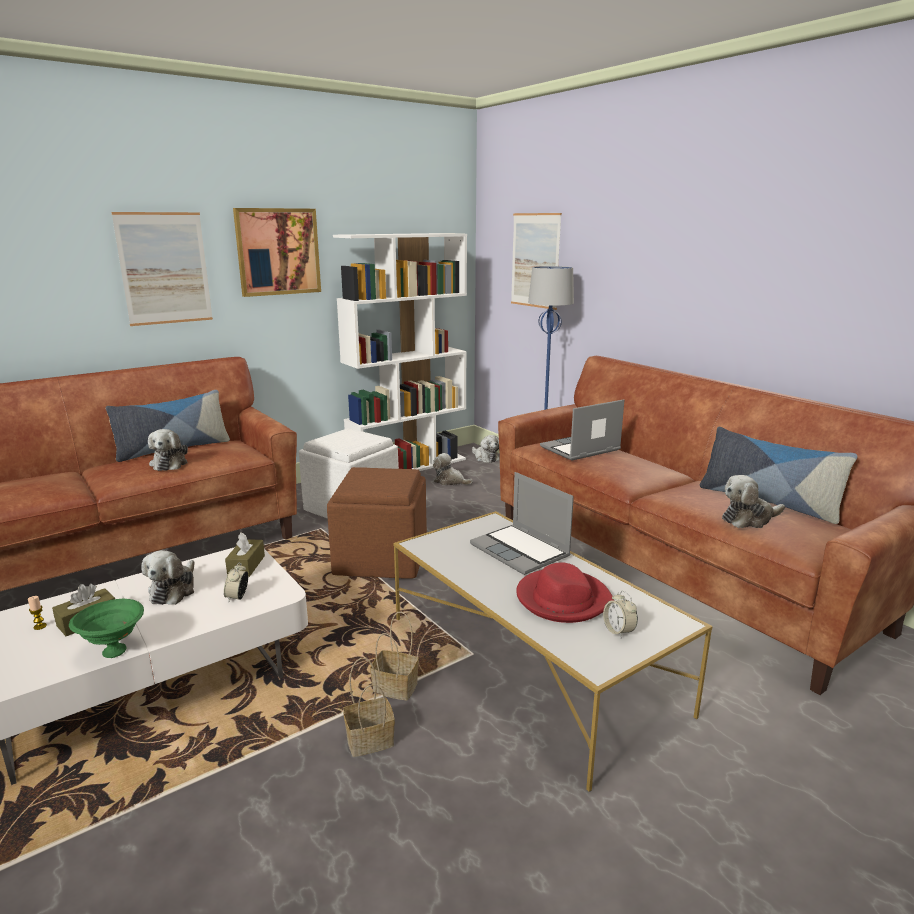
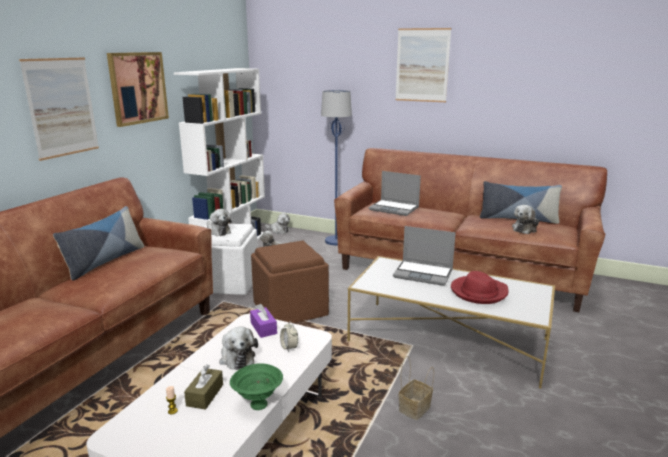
camera: 30 degrees left, 0 degrees up
(170, 463) = (129, 271): plush toy -> plush toy (217, 231)
(246, 565) = (263, 328): brown tissue box -> purple tissue box
(397, 687) = (394, 377): basket -> none
(535, 260) = (309, 86): picture -> picture (422, 65)
(580, 449) = (394, 208): laptop -> laptop turned 90 degrees counterclockwise
(618, 631) = (523, 299): alarm clock -> none

